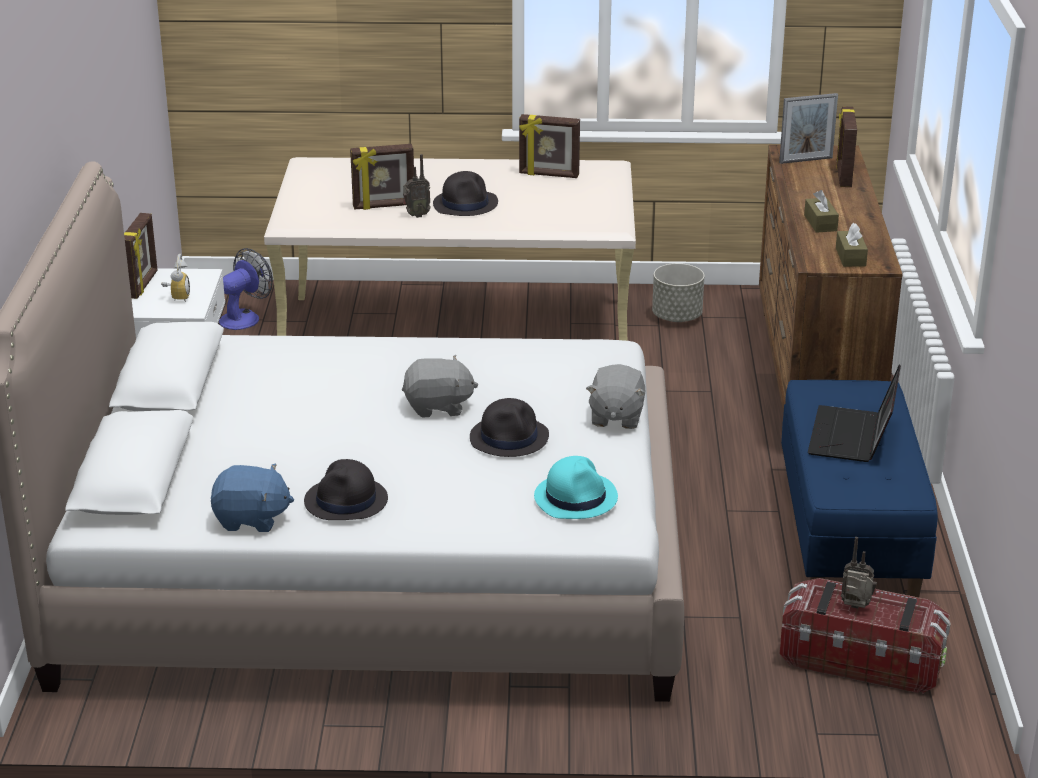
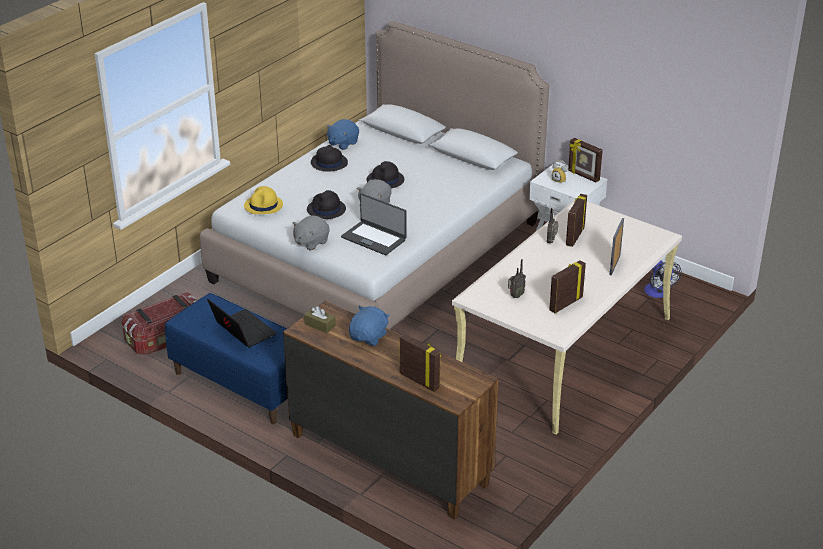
camera: 125 degrees right, 5 degrees up
(466, 204) = (551, 261): black hat -> black hat (385, 180)
(535, 371) = (374, 238): none -> laptop
(576, 497) = (263, 206): turquoise hat -> yellow hat
(615, 417) = (311, 242): grey plush toy -> grey plush toy turned 90 degrees counterclockwise
(677, 317) = (515, 445): grey planter -> none
(806, 160) = (458, 379): picture frame -> picture frame (614, 265)
(820, 223) = (369, 337): brown tissue box -> blue plush toy
(856, 609) = (166, 308): radio -> radio (515, 296)

